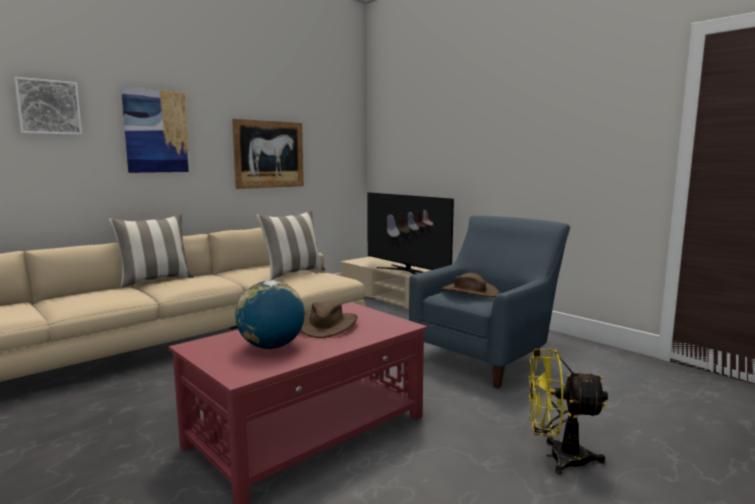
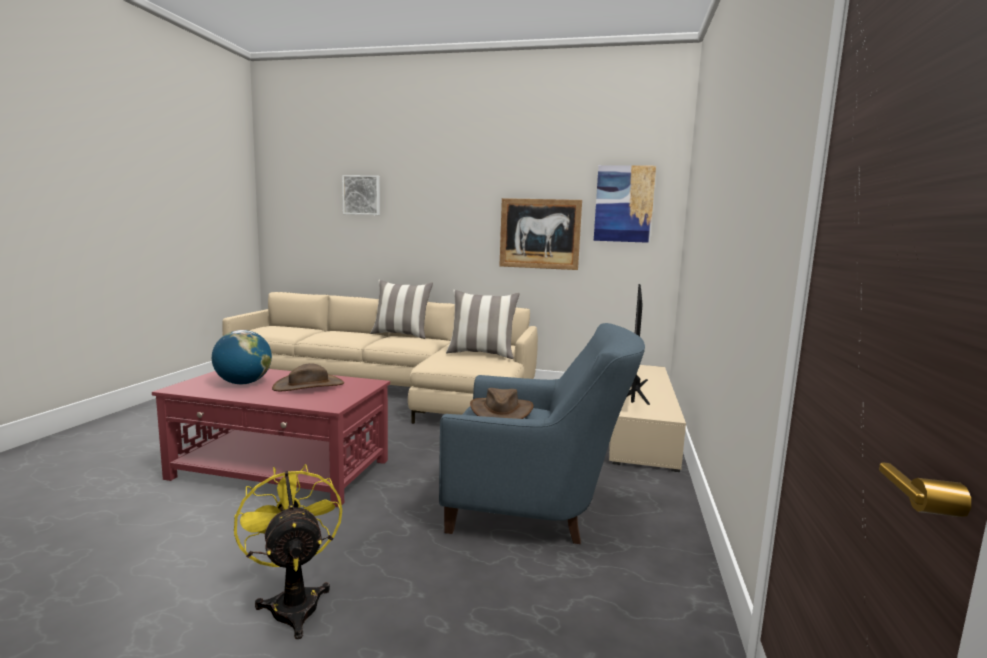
camera: 55 degrees right, 0 degrees up
(156, 131) = (433, 211): picture -> picture (624, 204)

